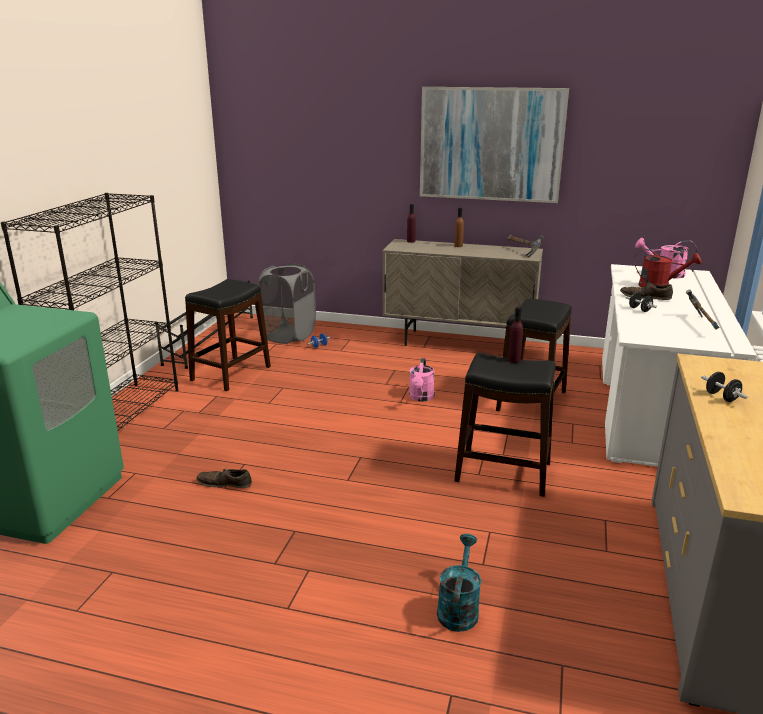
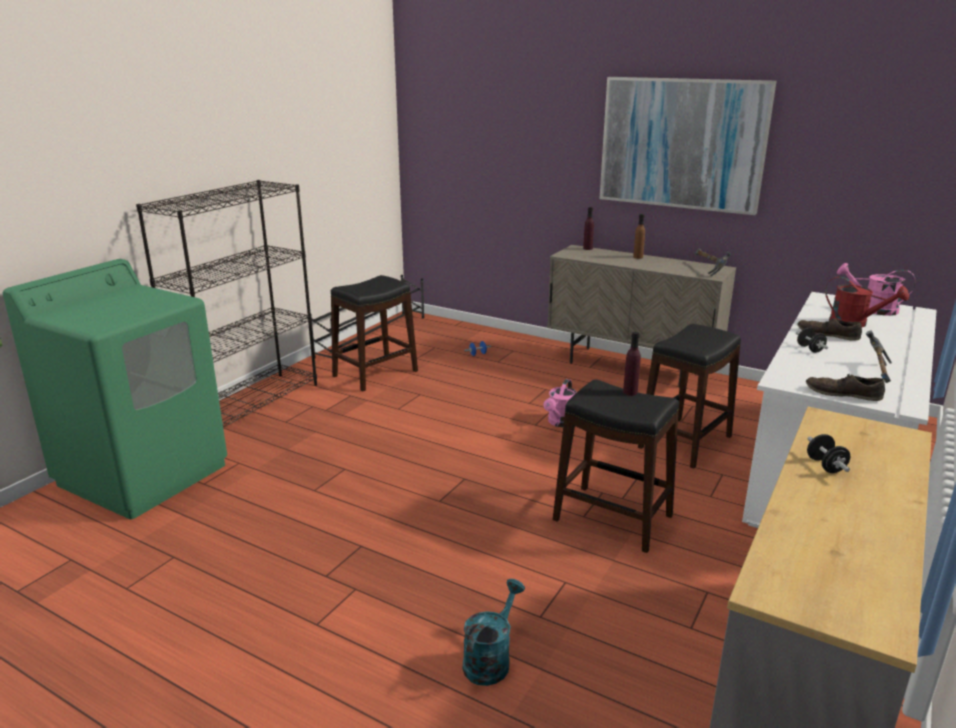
camera: 15 degrees right, 0 degrees up
(224, 483) = (316, 486): brown shoe -> brown shoe (842, 393)
(289, 335) = (452, 340): grey laundry basket -> none

